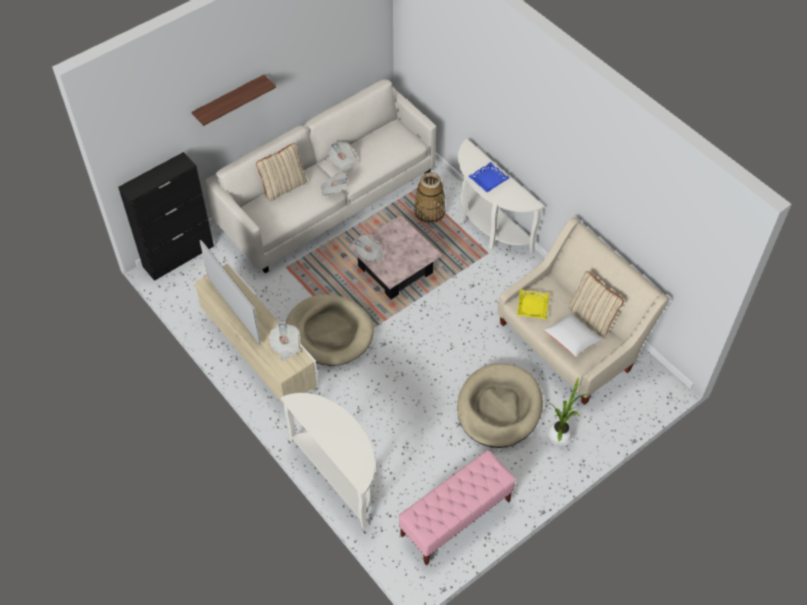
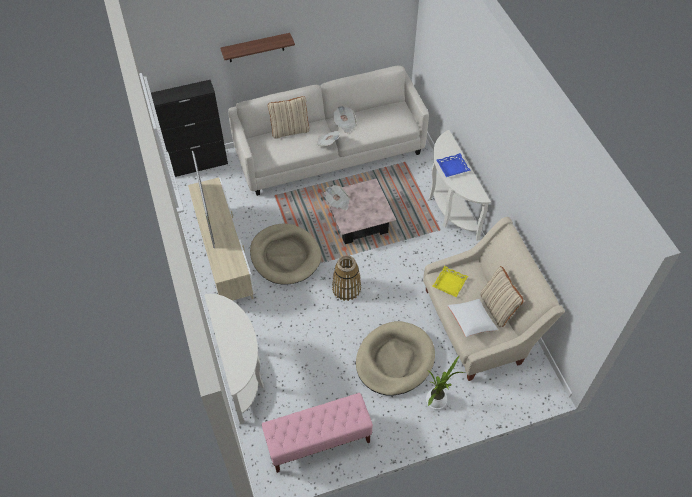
camera: 20 degrees right, 0 degrees up
(285, 346) = (233, 255): newspaper -> none
(429, 212) = (406, 183): basket -> basket (346, 288)

